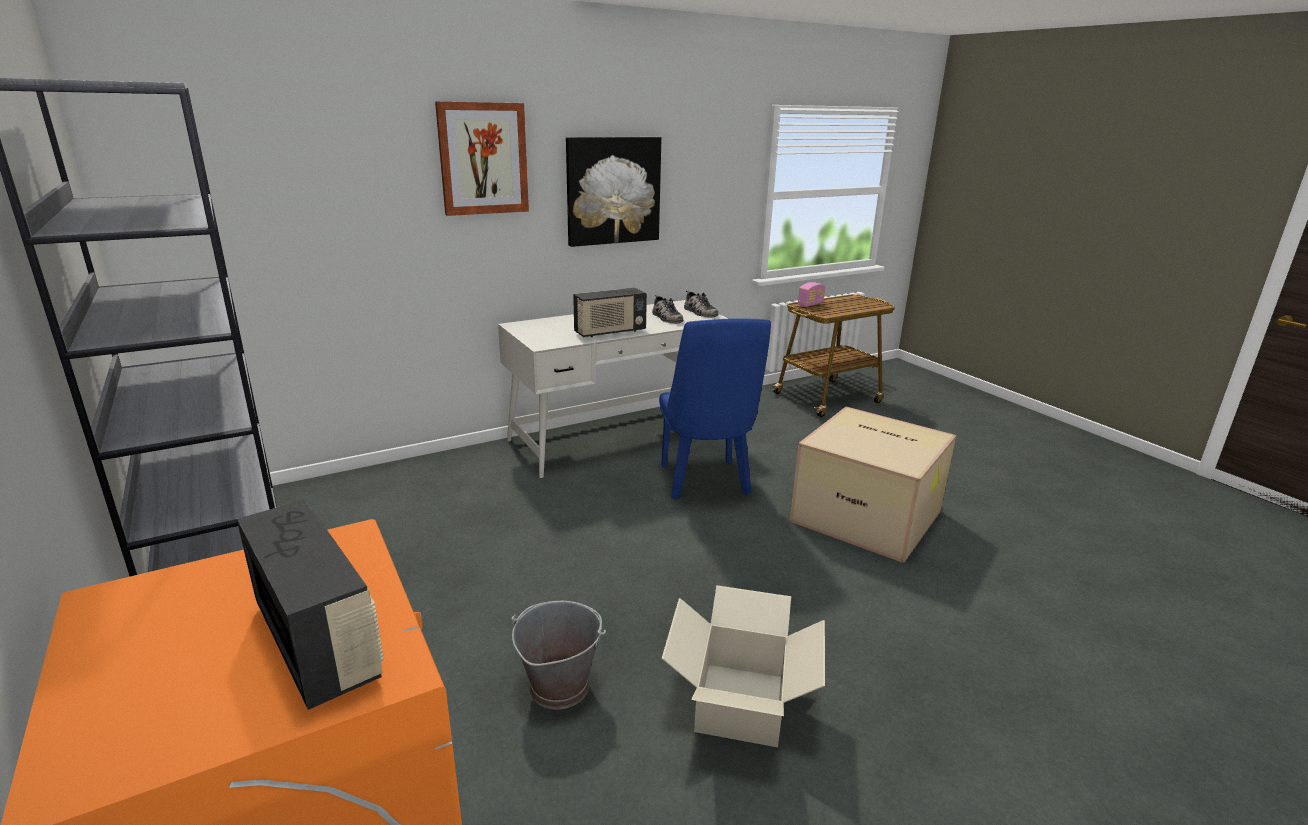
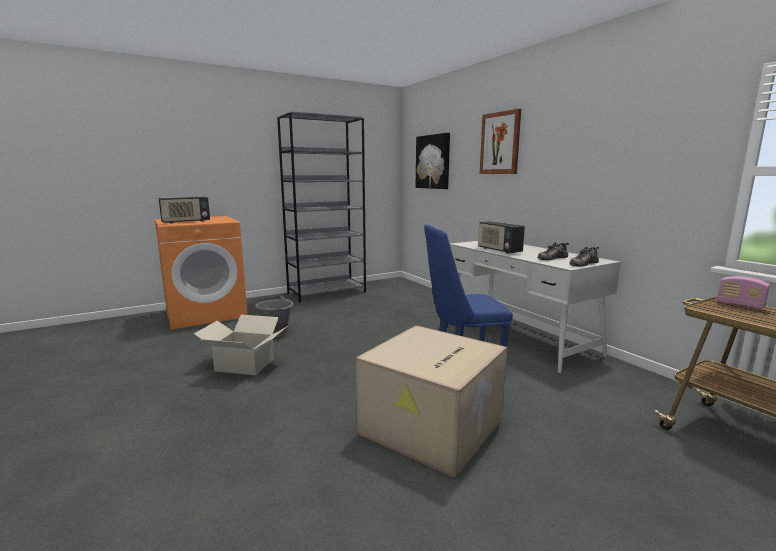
camera: 90 degrees right, 10 degrees down
(613, 190) = (569, 162): picture -> picture (433, 162)

